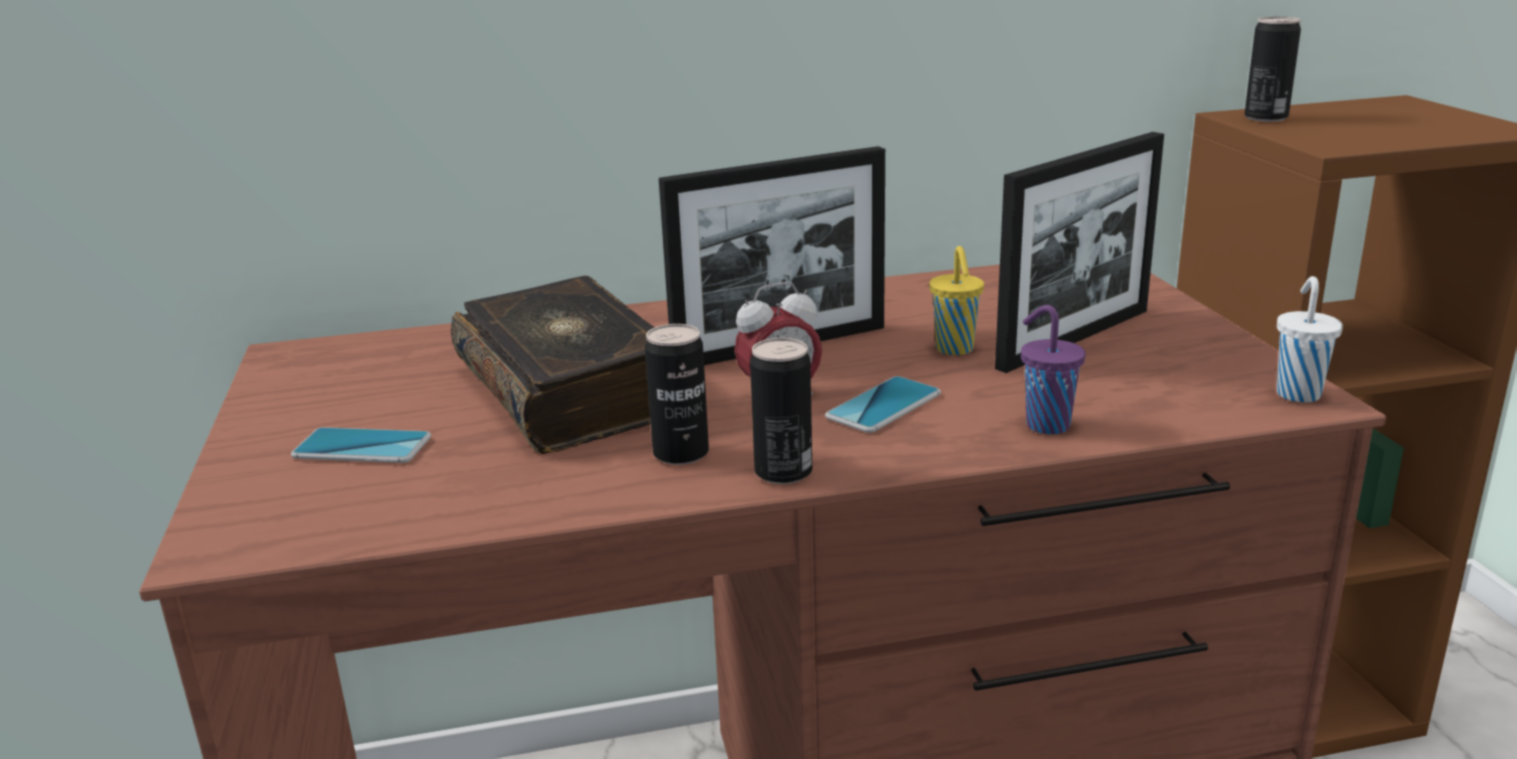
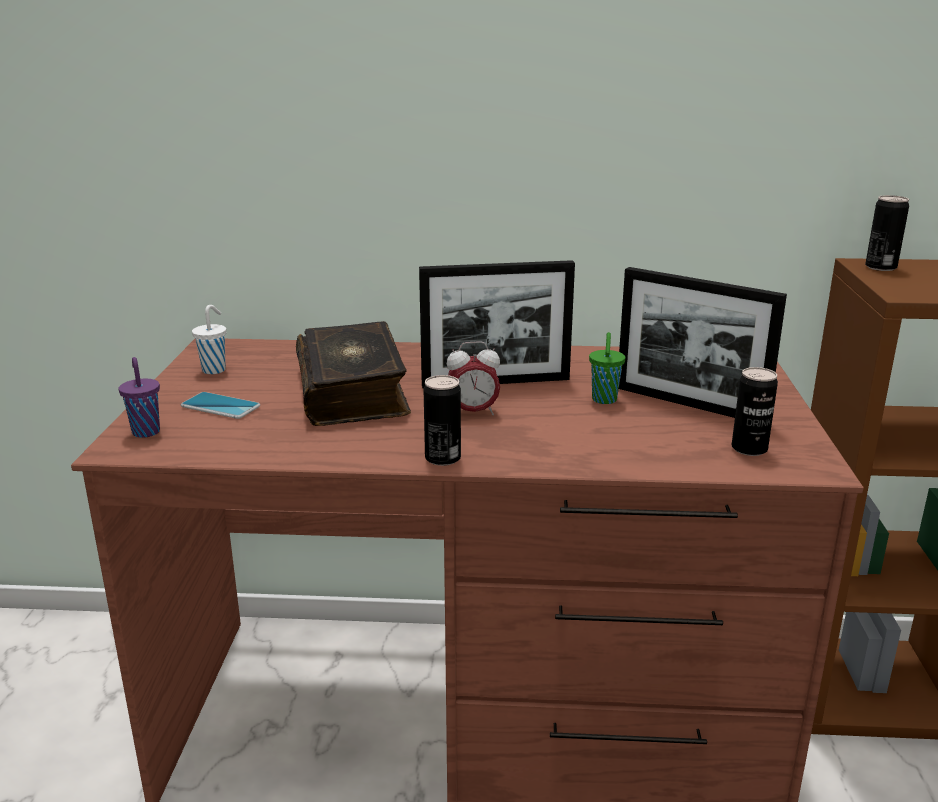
camera: 15 degrees right, 0 degrees up
(681, 453) = (391, 438): can -> can (749, 449)
(883, 406) = (532, 428): phone -> none
(955, 350) = (604, 400): yellow cup -> green cup
(1045, 425) = (624, 456): purple cup -> purple cup (146, 431)
(1074, 338) = (689, 404): picture frame -> picture frame turned 60 degrees clockwise
(1297, 393) = (811, 462): white cup -> white cup (215, 370)

